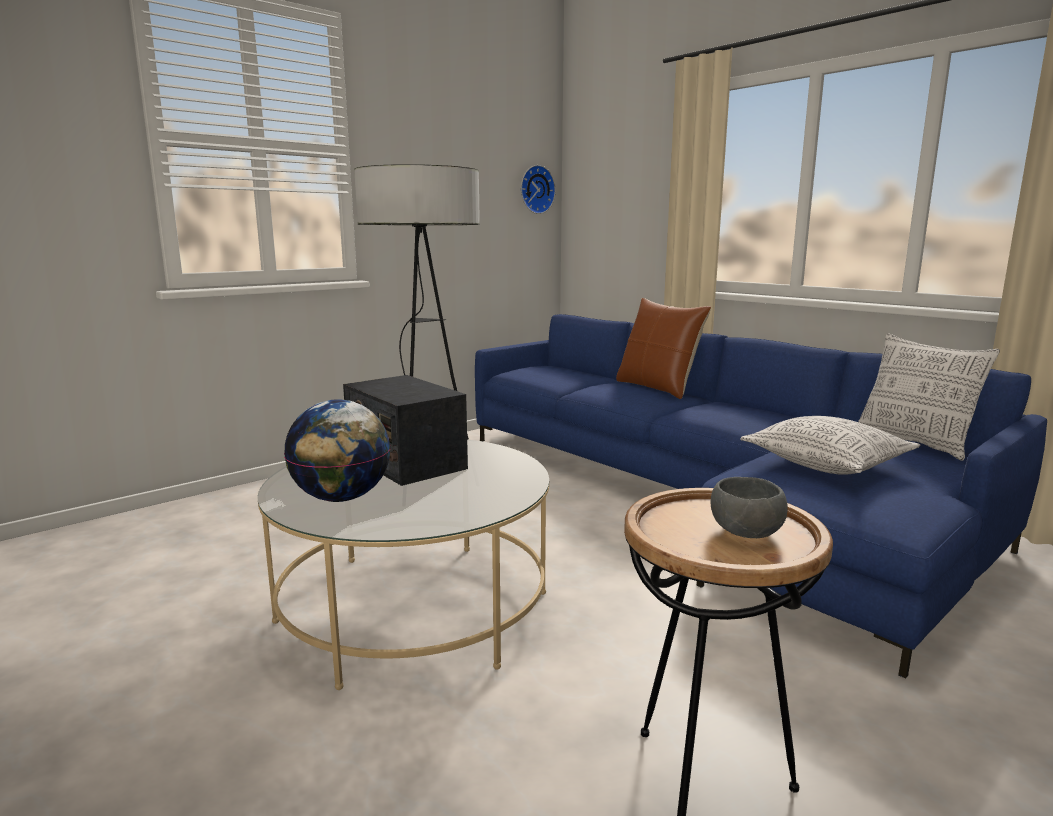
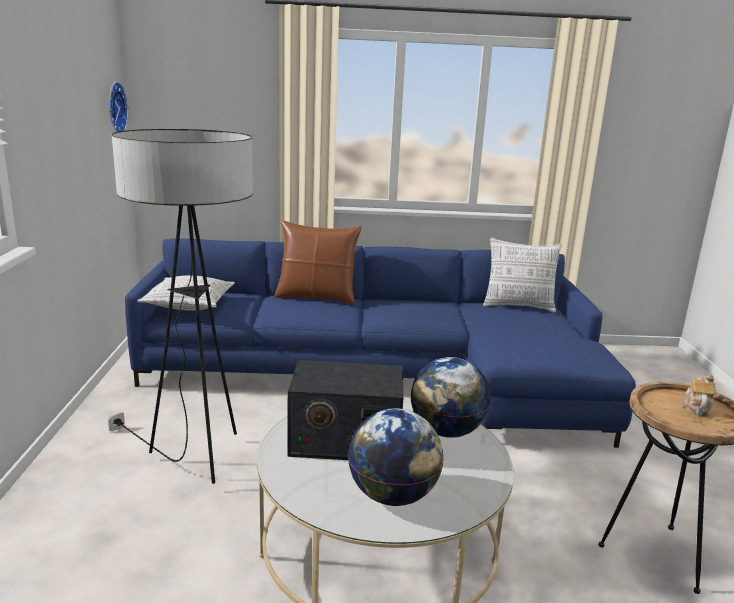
camera: 50 degrees left, 5 degrees up
(495, 485) = (446, 431): none -> globe
(743, 532) = (696, 408): grey bowl -> teapot
(827, 464) = (524, 336): pillow -> pillow (189, 304)

